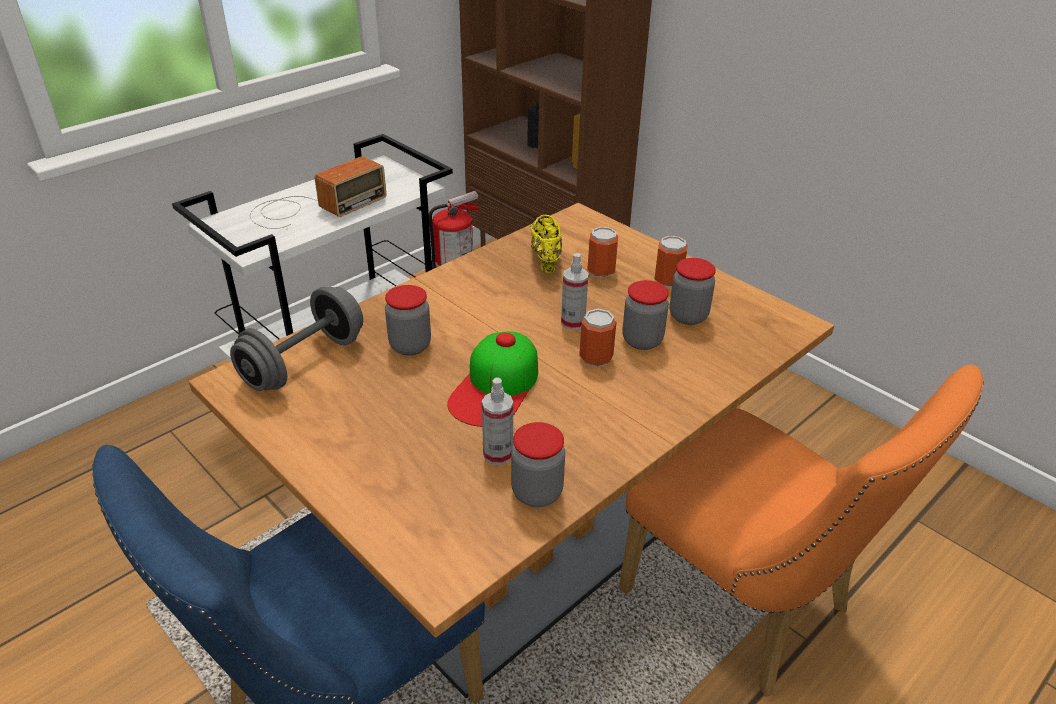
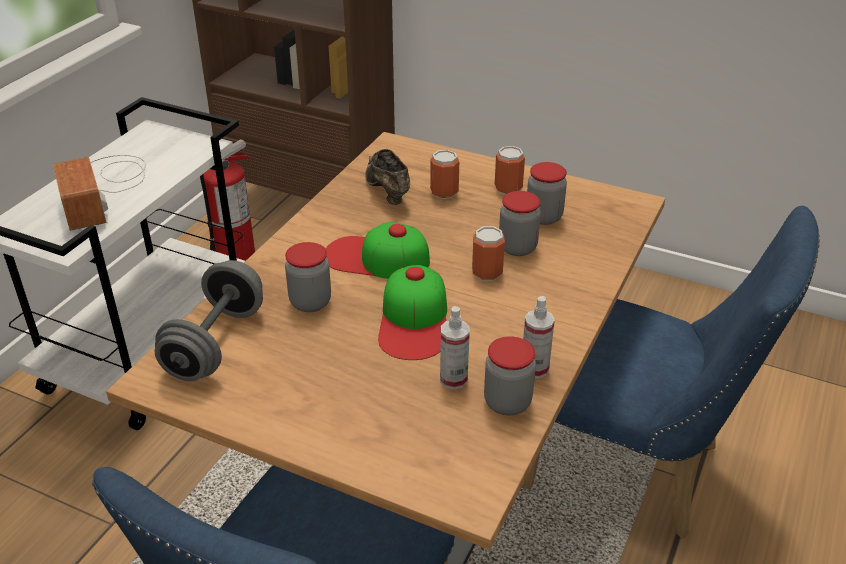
camera: 20 degrees left, 0 degrees up
(313, 207) = (105, 188): radio -> radio turned 135 degrees clockwise
(496, 319) = (376, 258): none -> cap
(545, 259) = (387, 192): yellow shoe -> brown shoe
(573, 322) = (448, 245): spray bottle -> spray bottle (534, 369)
(748, 609) = (637, 471): orange chair -> blue chair

